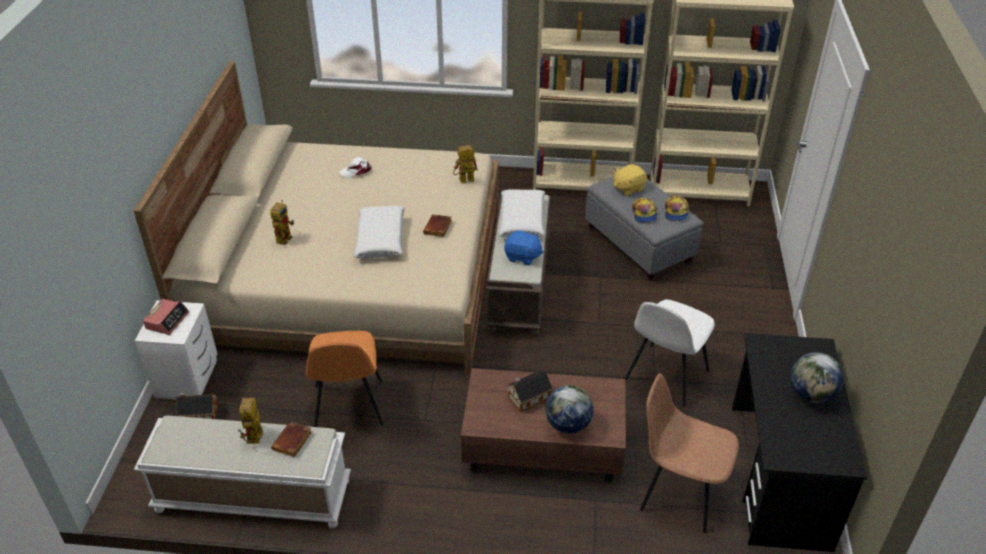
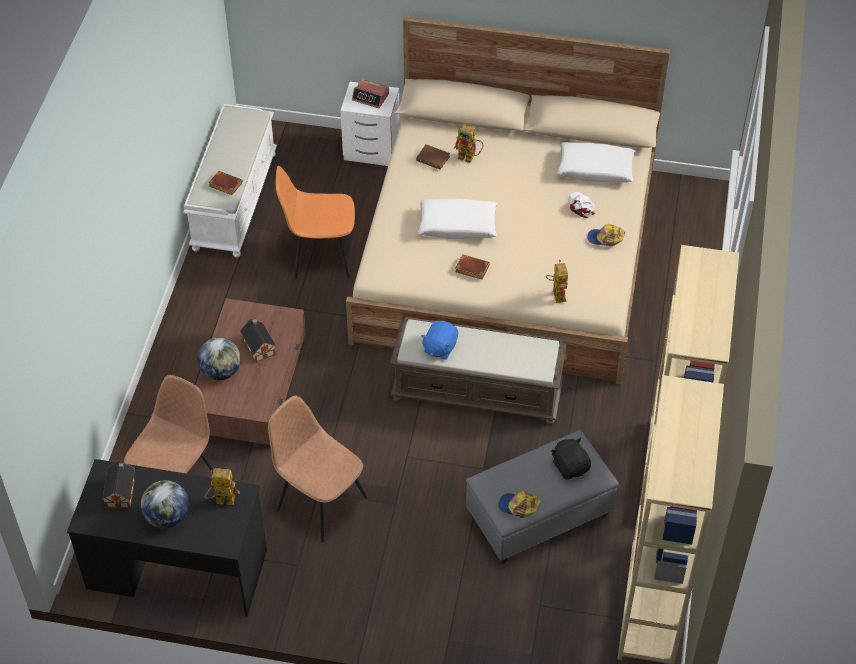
camera: 95 degrees right, 10 degrees up
(198, 414) = (328, 161): toy house -> toy house (121, 491)
(255, 440) = (231, 164): toy robot -> toy robot (221, 501)
(284, 260) = (434, 159): none -> brown book
(522, 220) = (503, 353): white pillow -> white pillow (595, 169)
(628, 188) = (570, 466): yellow plush toy -> black plush toy
(644, 214) = (517, 474): cap -> cap (605, 238)
(665, 376) = (320, 502): white chair -> brown chair

